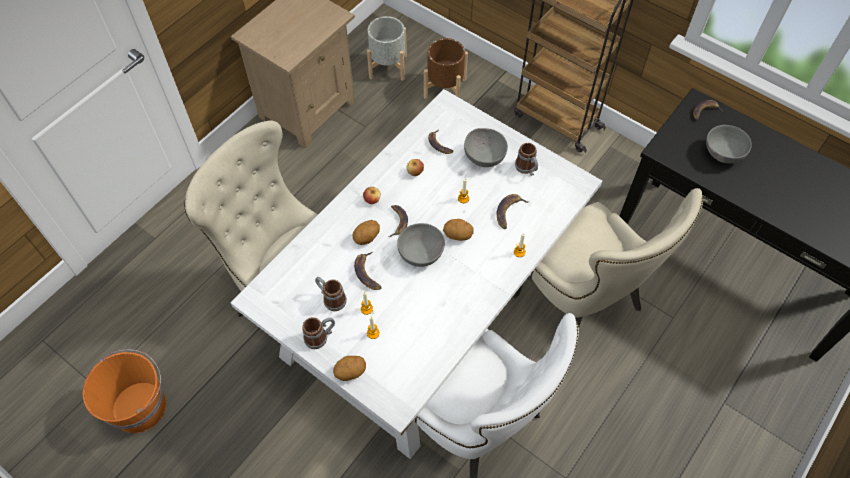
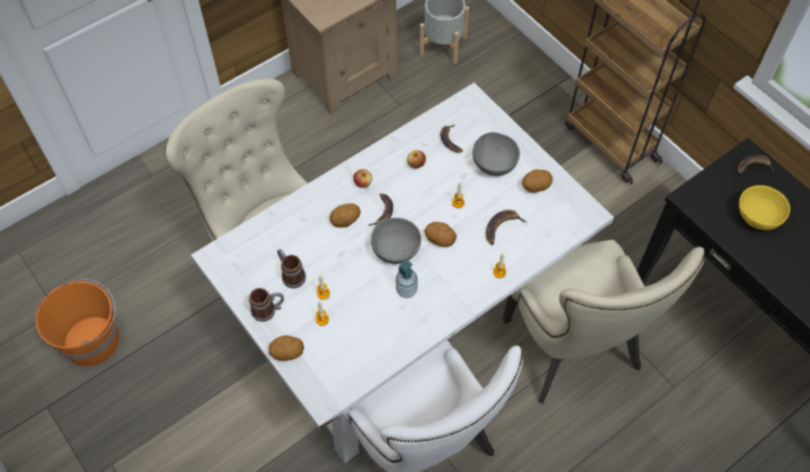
camera: 15 degrees right, 0 degrees up
(367, 273) = (335, 257): banana -> none
(442, 288) = (406, 290): none -> soap dispenser
(445, 88) = (498, 81): brown planter -> none
(527, 169) = (536, 187): mug -> potato
(721, 154) = (756, 217): grey bowl -> yellow bowl

